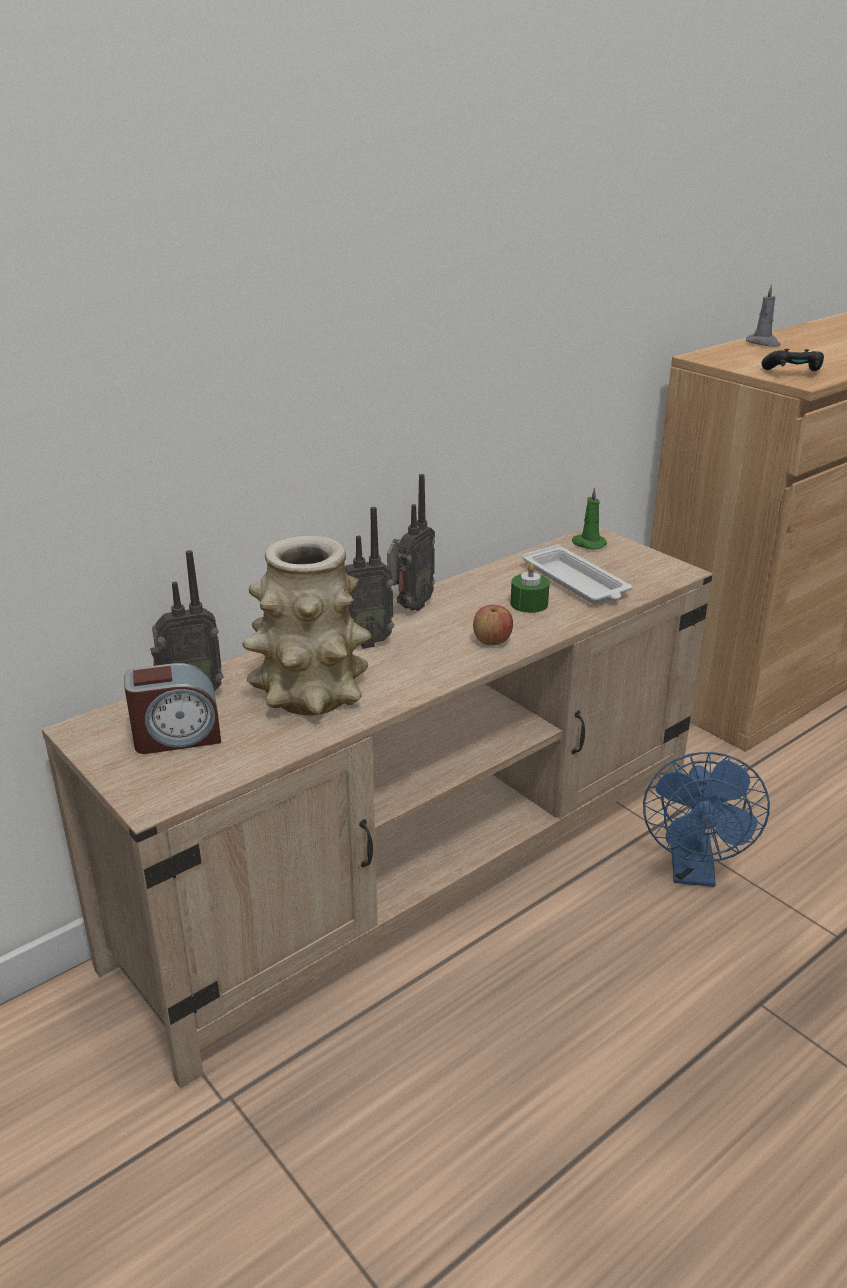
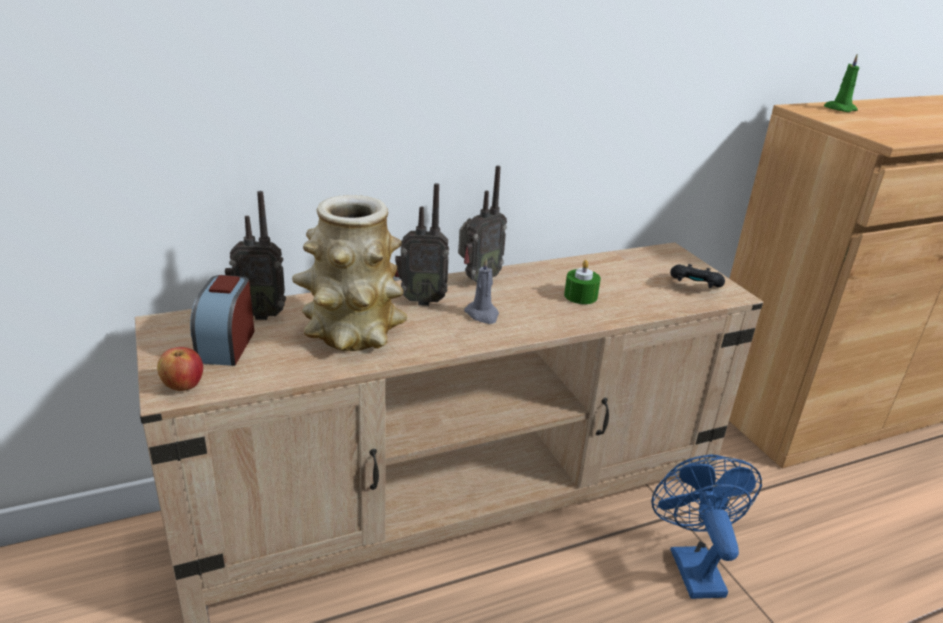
camera: 15 degrees right, 0 degrees up
(177, 737) = (226, 345): alarm clock -> alarm clock turned 90 degrees clockwise
(492, 642) = (530, 321): apple -> apple (183, 386)
(576, 582) = (632, 286): white tray -> none
(588, 544) = (660, 257): green candle -> green candle (839, 109)
(693, 871) = (692, 565): blue fan -> blue fan turned 150 degrees clockwise
(763, 343) = (868, 106): grey candle -> grey candle (482, 315)
(793, 373) = (882, 131): black game controller -> black game controller (694, 286)

